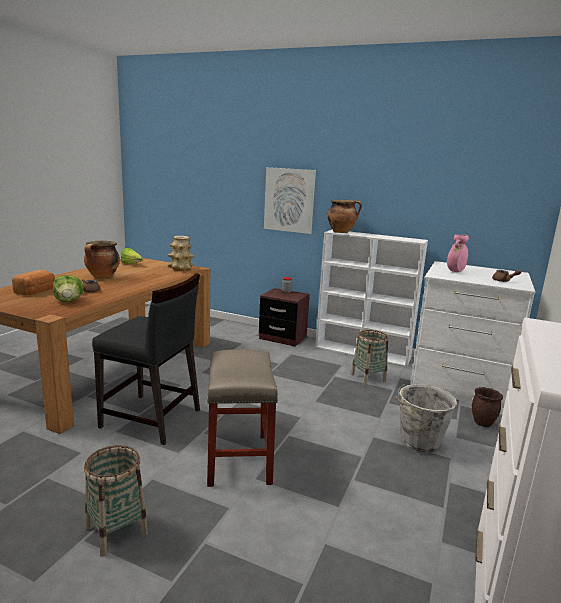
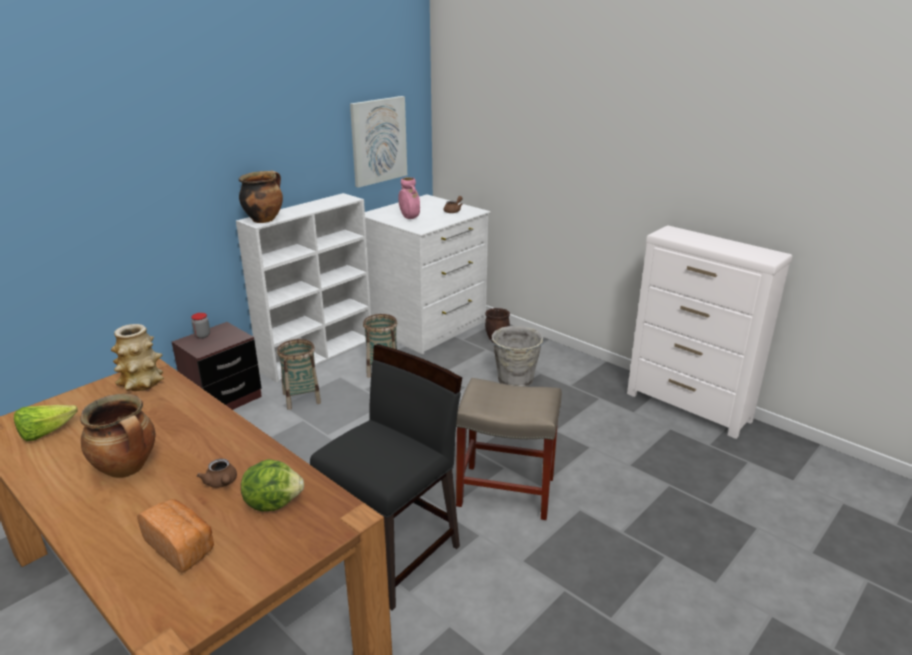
camera: 70 degrees left, 10 degrees up
(116, 530) = (600, 592): basket -> basket (301, 398)
(289, 200) = (159, 199): picture -> picture (378, 141)

